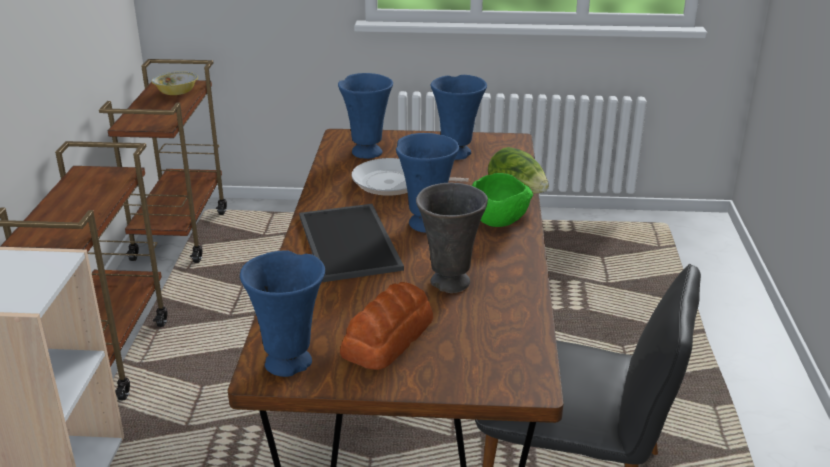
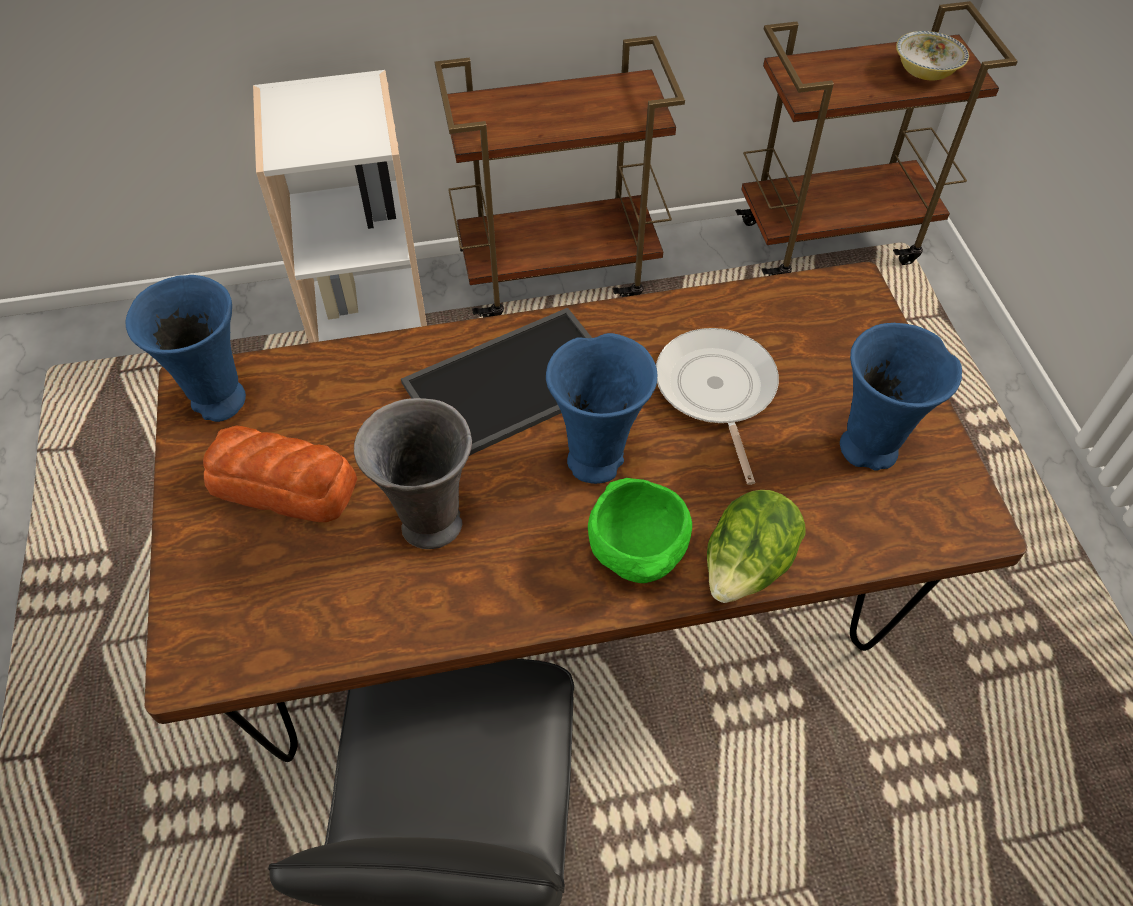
camera: 75 degrees right, 25 degrees up
(367, 152) = (811, 331): blue vase -> none

